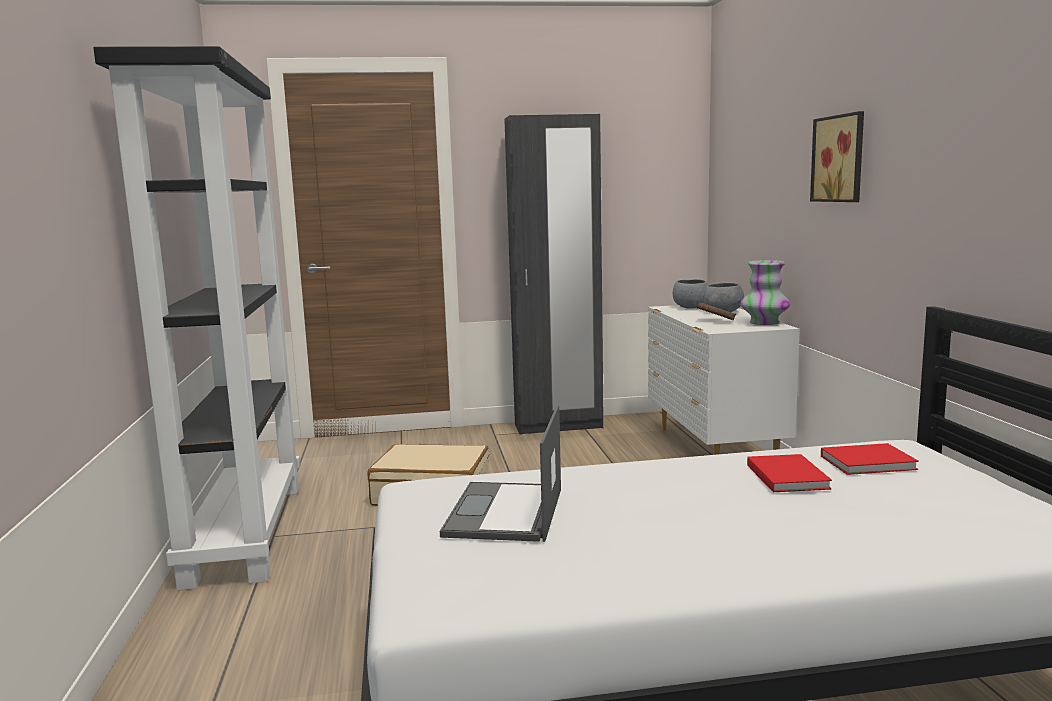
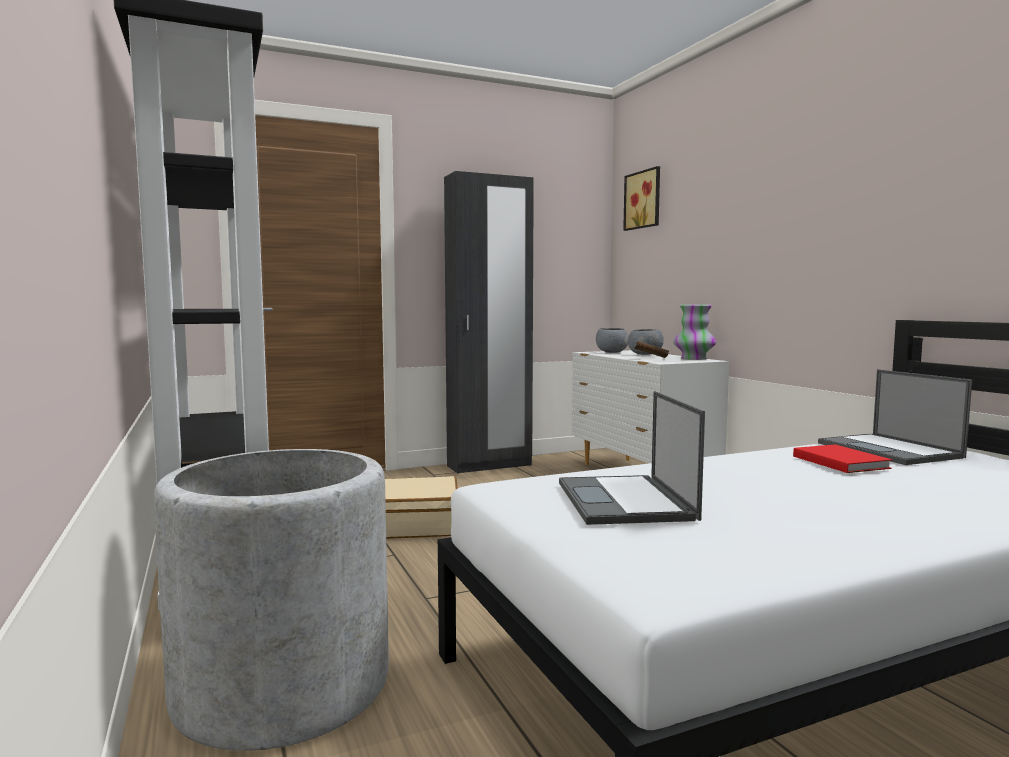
camera: 15 degrees left, 5 degrees down
(243, 640) = (283, 685): none -> grey planter
(841, 158) = (775, 210): picture -> picture (644, 200)
(870, 463) = (890, 450): red book -> laptop

